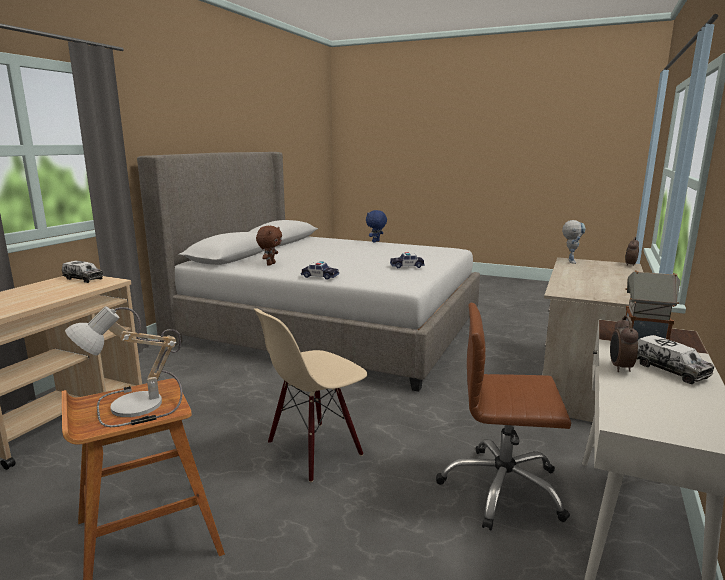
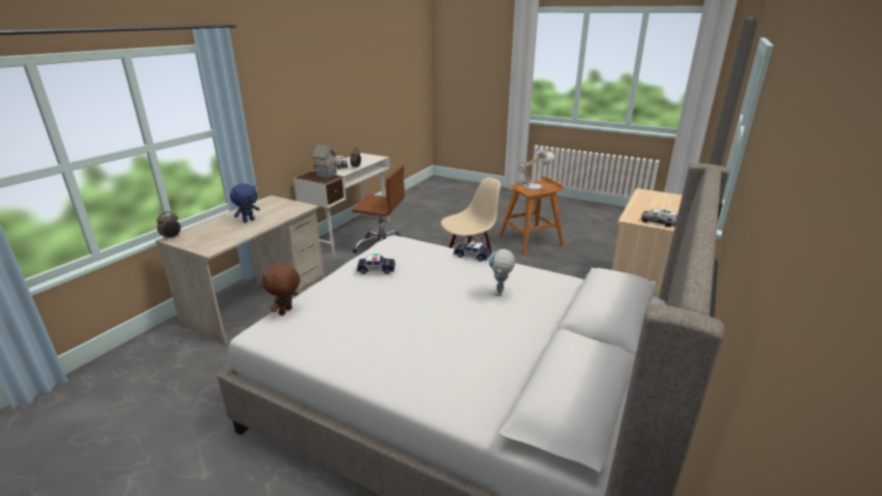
camera: 175 degrees left, 10 degrees up
(270, 264) = (536, 287): brown plush toy -> brown plush toy (286, 312)
(376, 241) = (371, 385): blue plush toy -> blue plush toy (248, 220)
(570, 261) = (213, 247): toy robot -> toy robot (499, 295)

